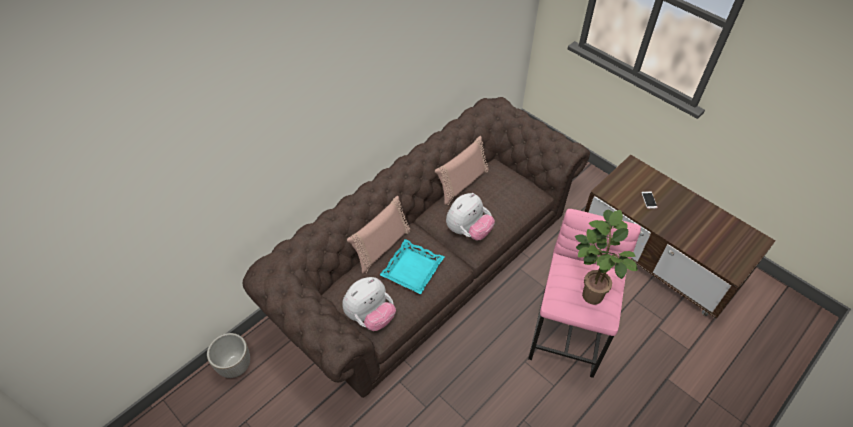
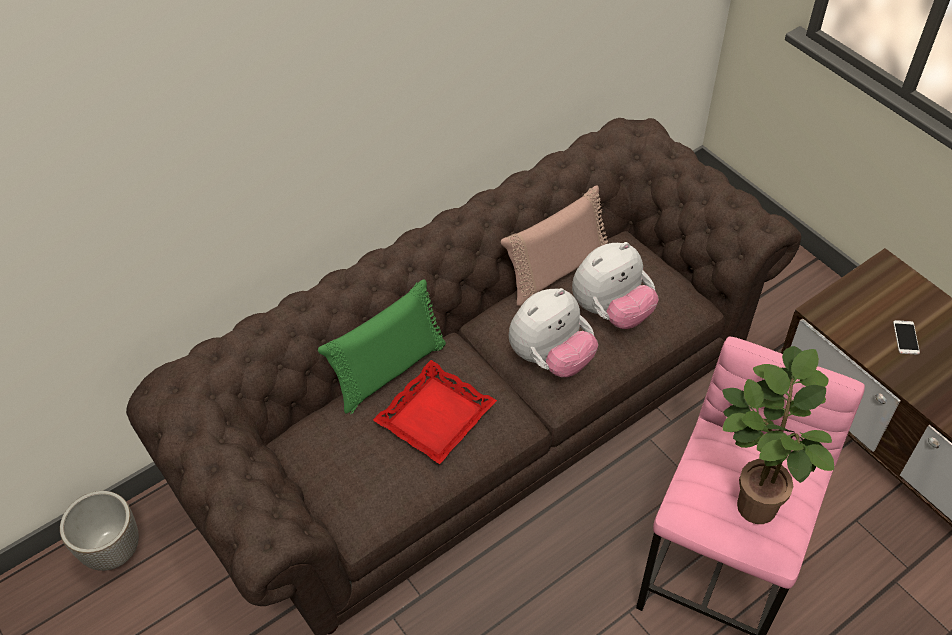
camera: 10 degrees right, 0 degrees up
(370, 316) = (344, 493): plush toy -> plush toy (611, 311)
(381, 247) = (388, 370): beige pillow -> green pillow
(412, 269) = (435, 416): turquoise tray -> red tray

